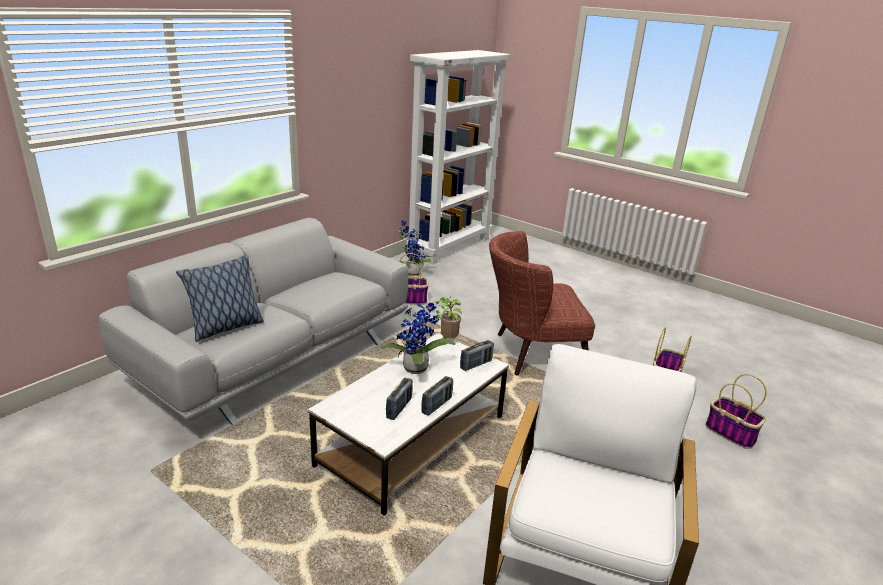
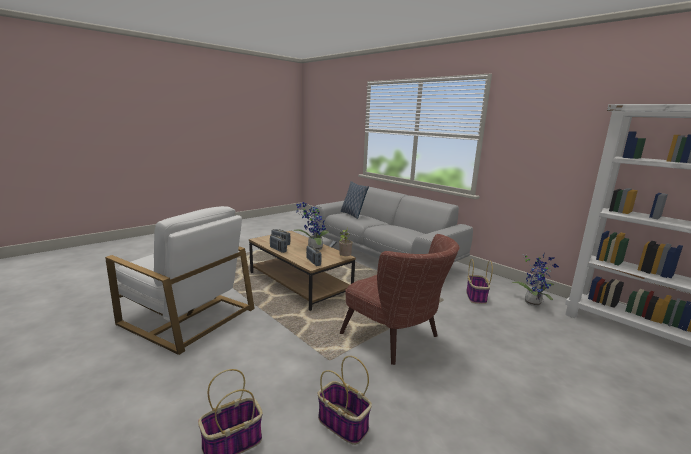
camera: 100 degrees right, 10 degrees down
(412, 440) = (299, 283): white coffee table -> brown coffee table
(530, 353) = (397, 339): brown armchair -> brown armchair turned 135 degrees clockwise

